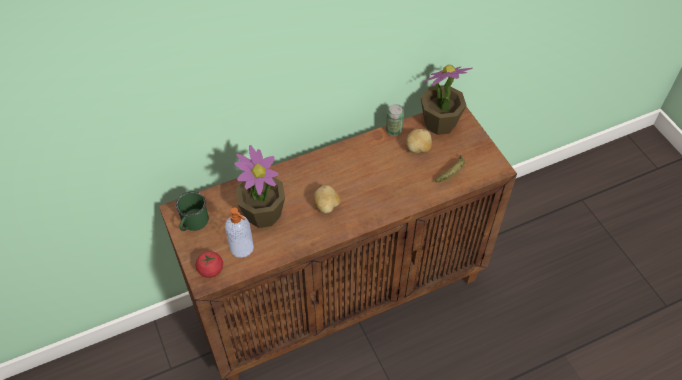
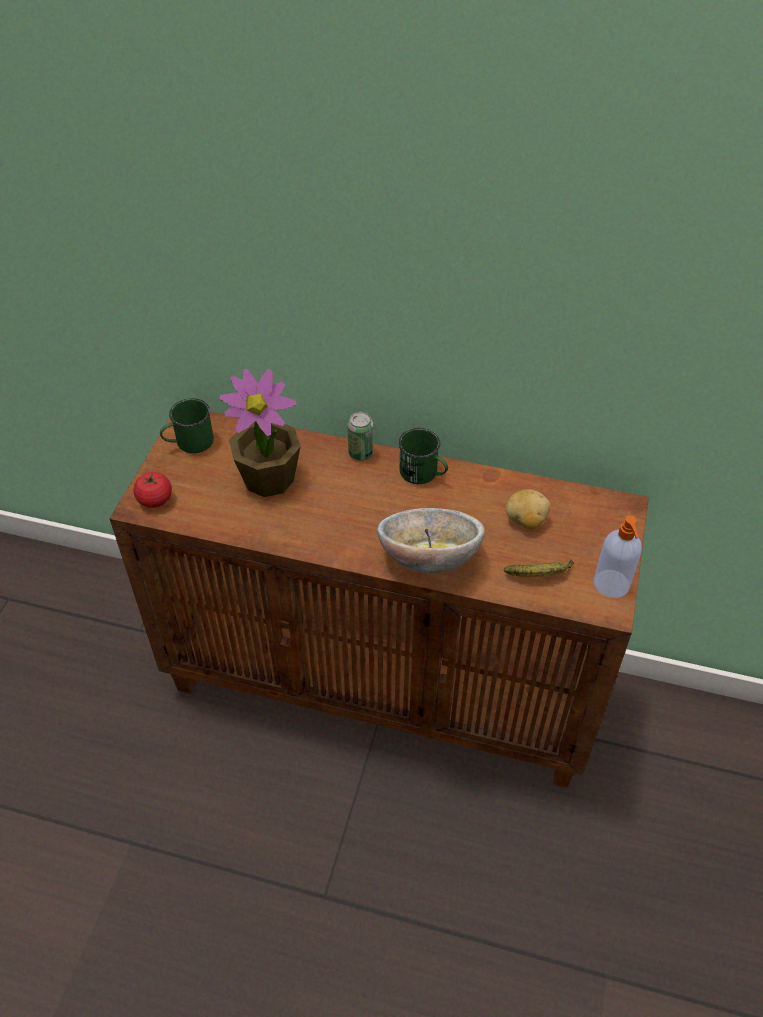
camera: 40 degrees right, 5 degrees down
(242, 248) = (209, 499): soap dispenser -> soap dispenser (611, 585)
(327, 206) = (345, 516): potato -> none
(343, 156) = (423, 474): none -> green mug
(392, 200) = (428, 558): none -> bowl
(393, 130) = (517, 482): can -> can (361, 453)
(439, 123) = (587, 508): potted plant -> none

